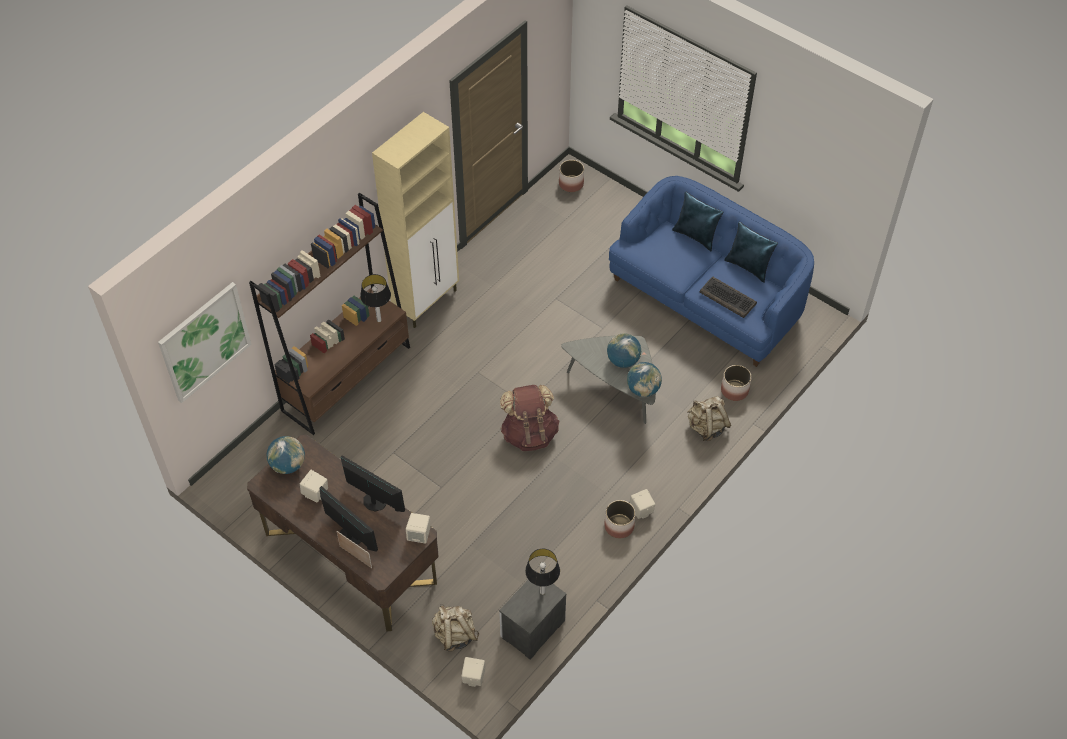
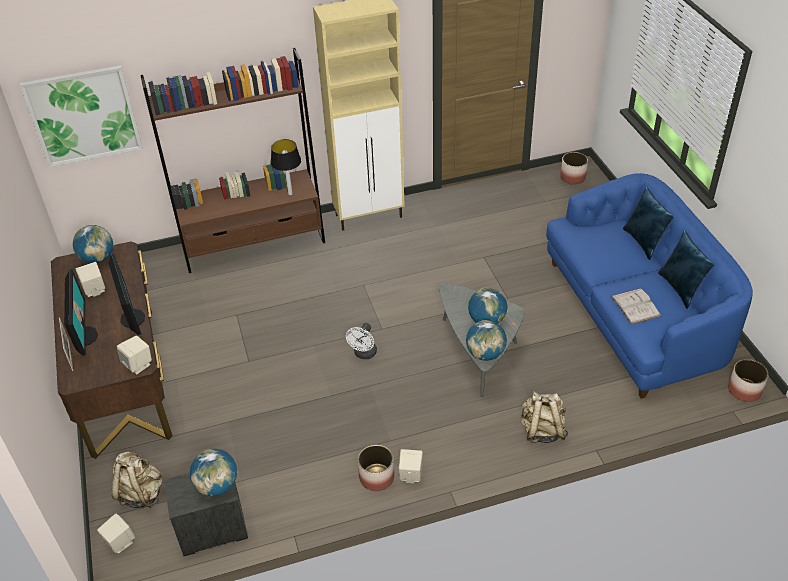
camera: 35 degrees right, 10 degrees down
(529, 434) = (364, 354): brown backpack -> white fan
(542, 592) = (217, 486): table lamp -> globe
(728, 298) = (635, 306): keyboard -> white book
(734, 390) = (599, 409): planter -> planter (744, 390)

